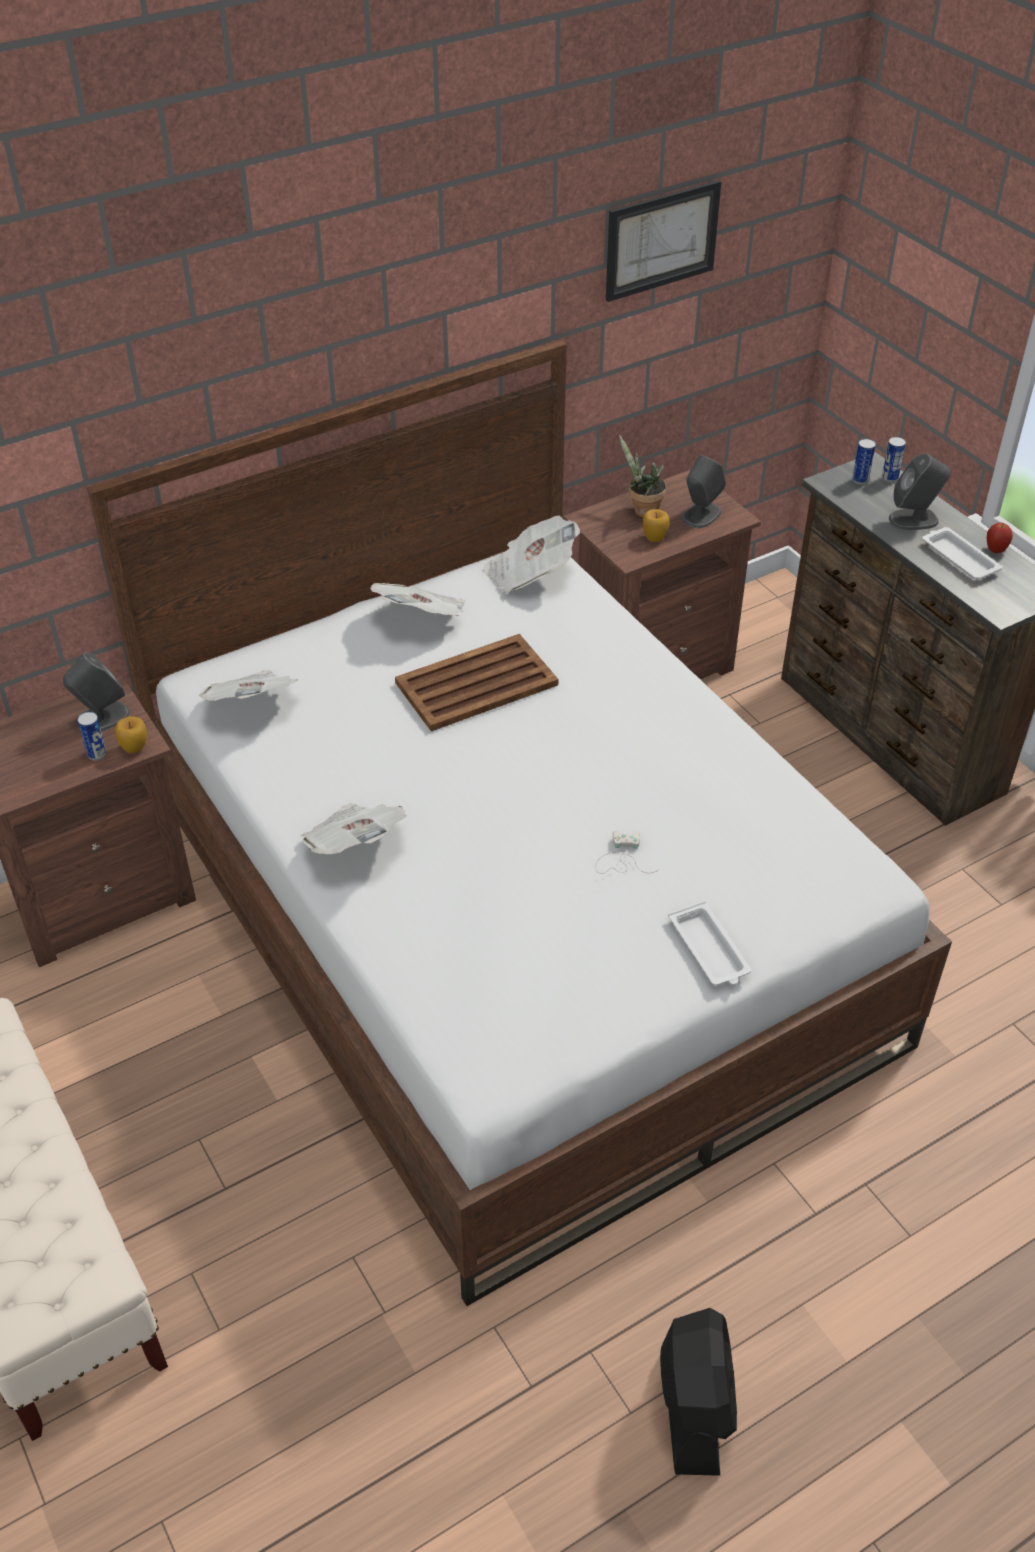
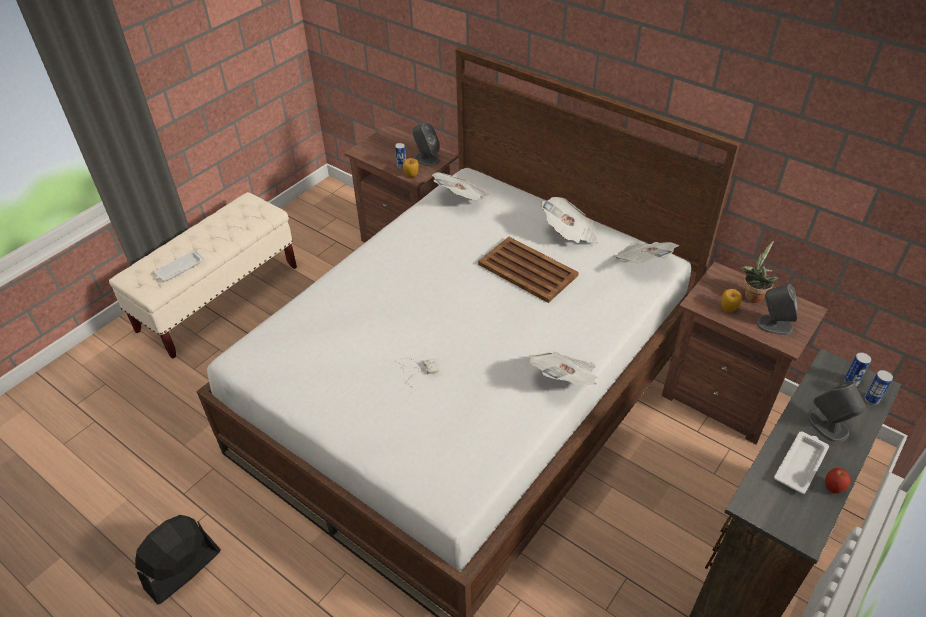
camera: 70 degrees right, 0 degrees up
(355, 845) = (379, 264): newspaper -> newspaper (565, 380)
(661, 240) = (851, 125): picture -> none
(693, 1406) = (183, 570): black fan -> black fan turned 150 degrees clockwise
(709, 950) = (359, 427): white tray -> white tray (179, 269)

